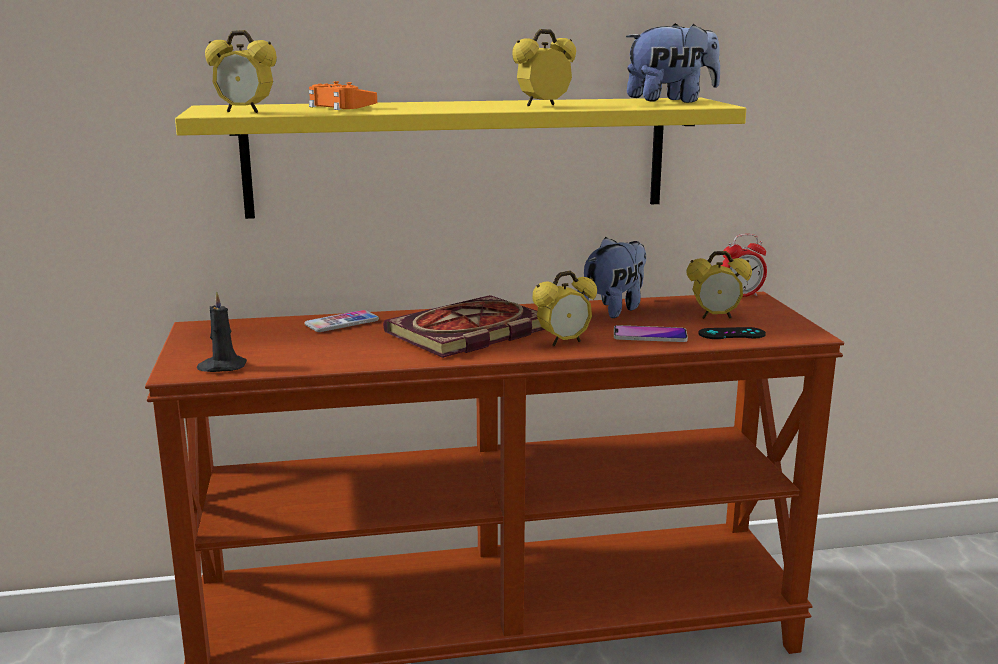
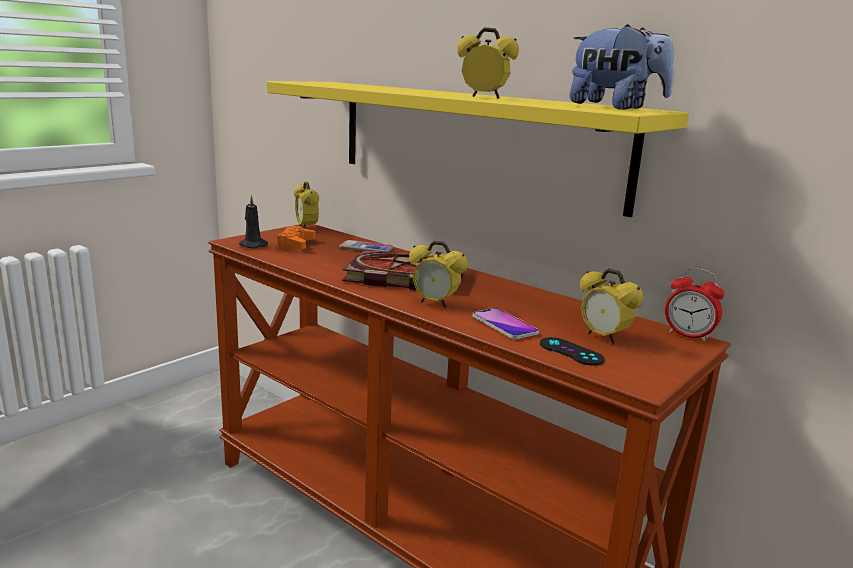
camera: 50 degrees right, 0 degrees up
(245, 112) = (309, 82): alarm clock -> alarm clock (306, 227)
(340, 107) = (375, 87): orange game controller -> orange game controller (295, 245)
(614, 309) = (543, 302): plush toy -> none

